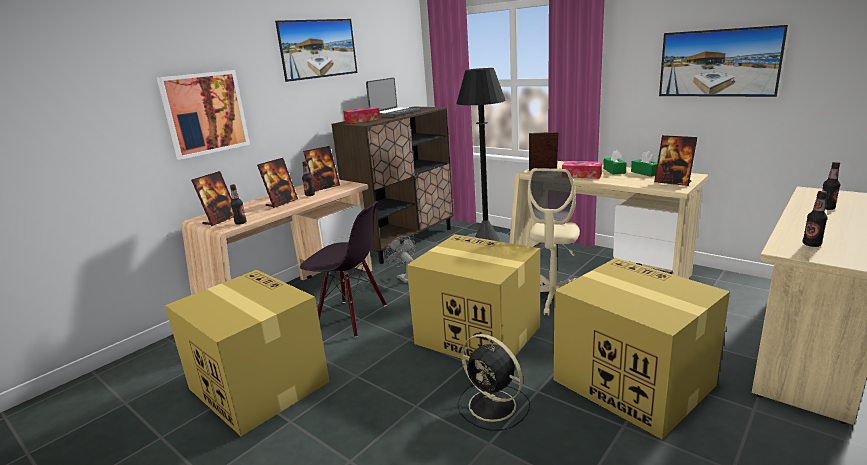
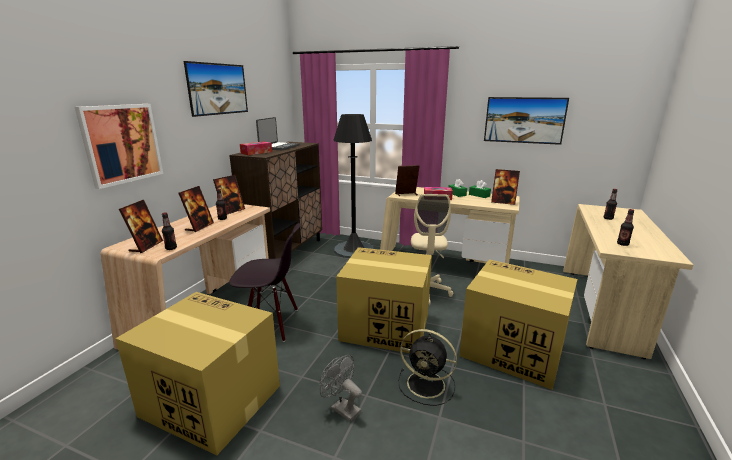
camera: 20 degrees left, 0 degrees up
(404, 278) = (301, 284): grey fan -> grey fan (341, 408)

